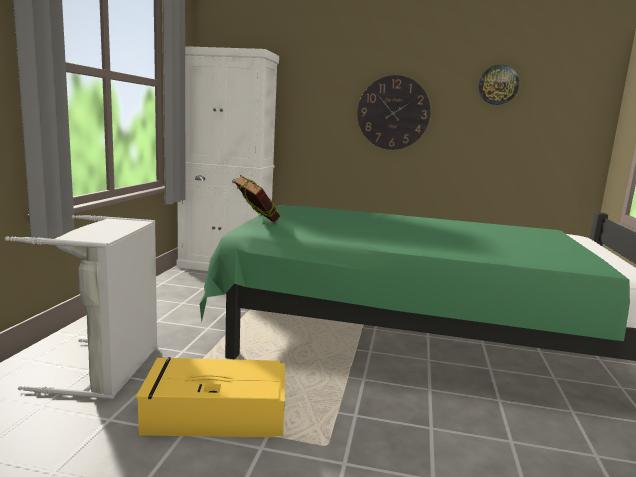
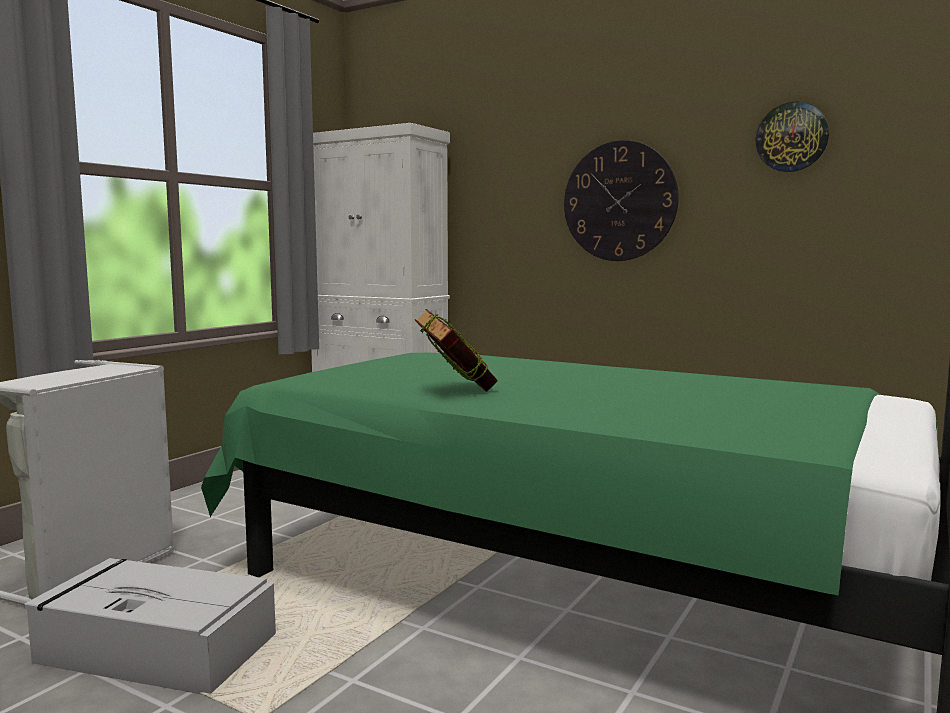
camera: 20 degrees right, 5 degrees down
(214, 413) = (154, 648): yellow storage box -> grey storage box
(256, 222) = (320, 371): book -> book (456, 390)

